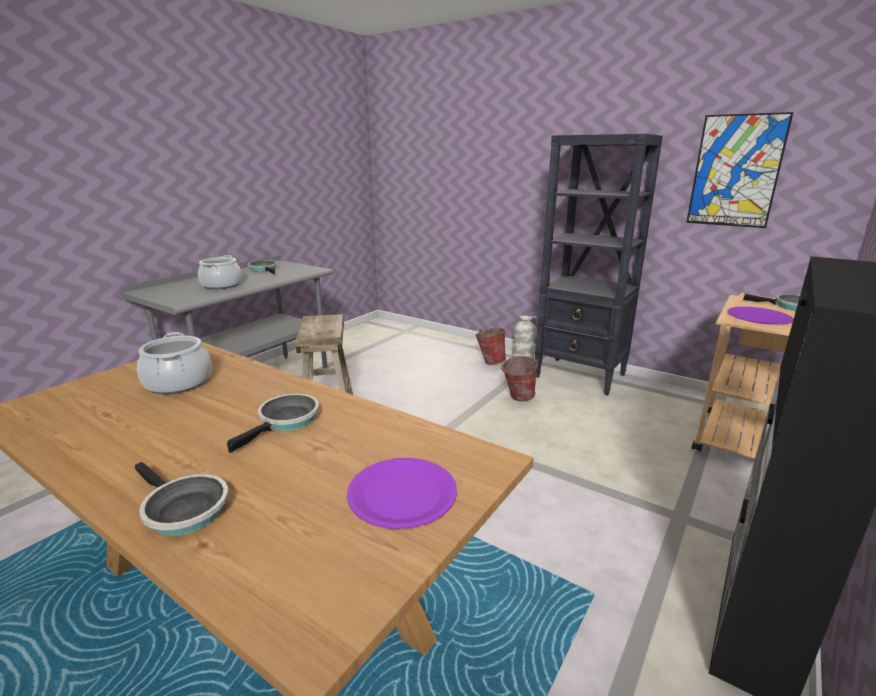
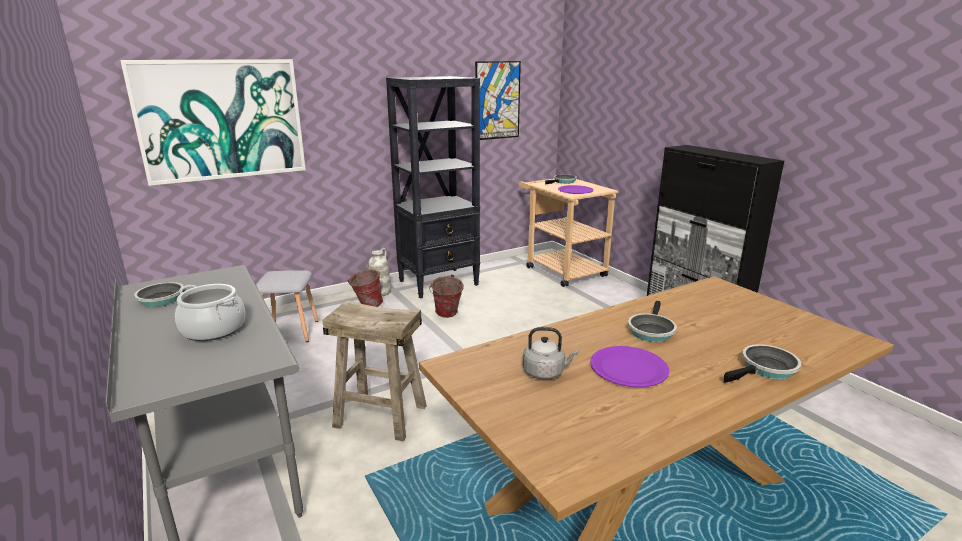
camera: 65 degrees left, 0 degrees up
(179, 383) = (545, 372): cooking pot -> grey kettle
(286, 421) = (650, 331): frying pan -> frying pan turned 120 degrees counterclockwise
(402, 494) = (749, 309): purple plate -> purple plate (628, 368)
(420, 349) = (289, 331): none -> grey stool
(437, 171) = (221, 120): none -> picture

